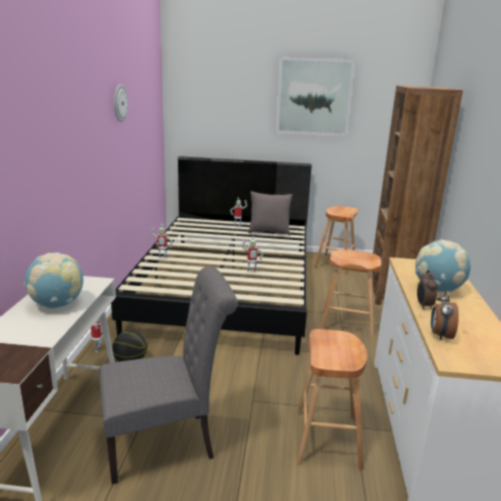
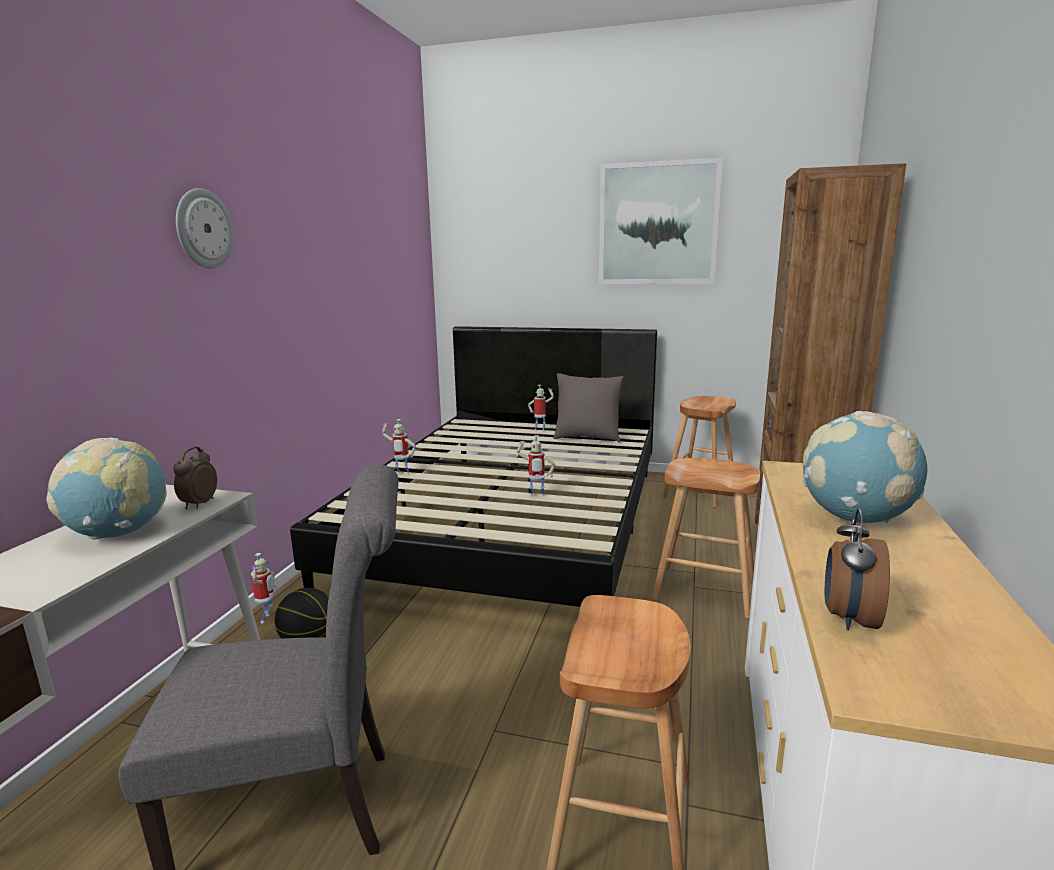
camera: 10 degrees right, 5 degrees down
(119, 103) = (333, 230): wall clock -> wall clock (203, 229)
(423, 305) = (817, 550): alarm clock -> alarm clock (198, 504)

